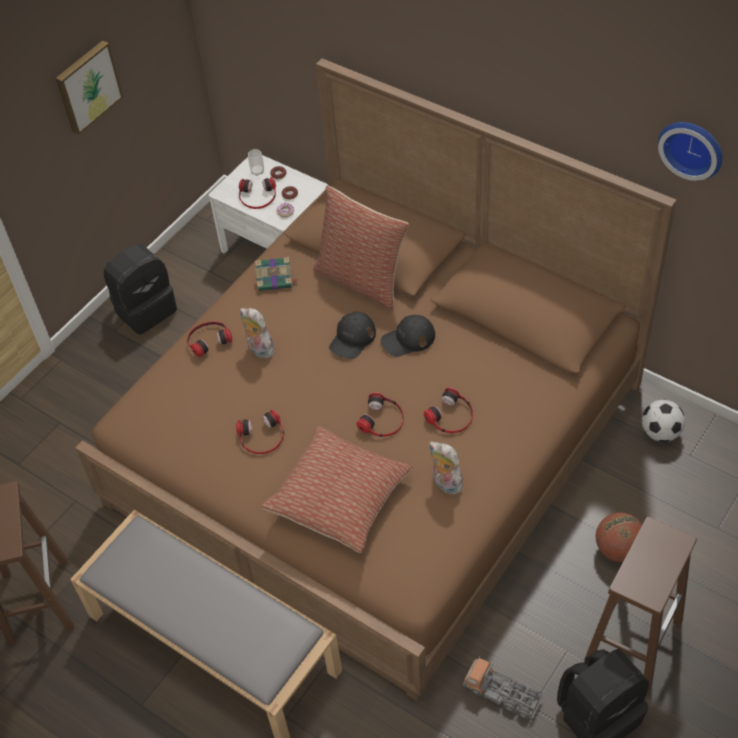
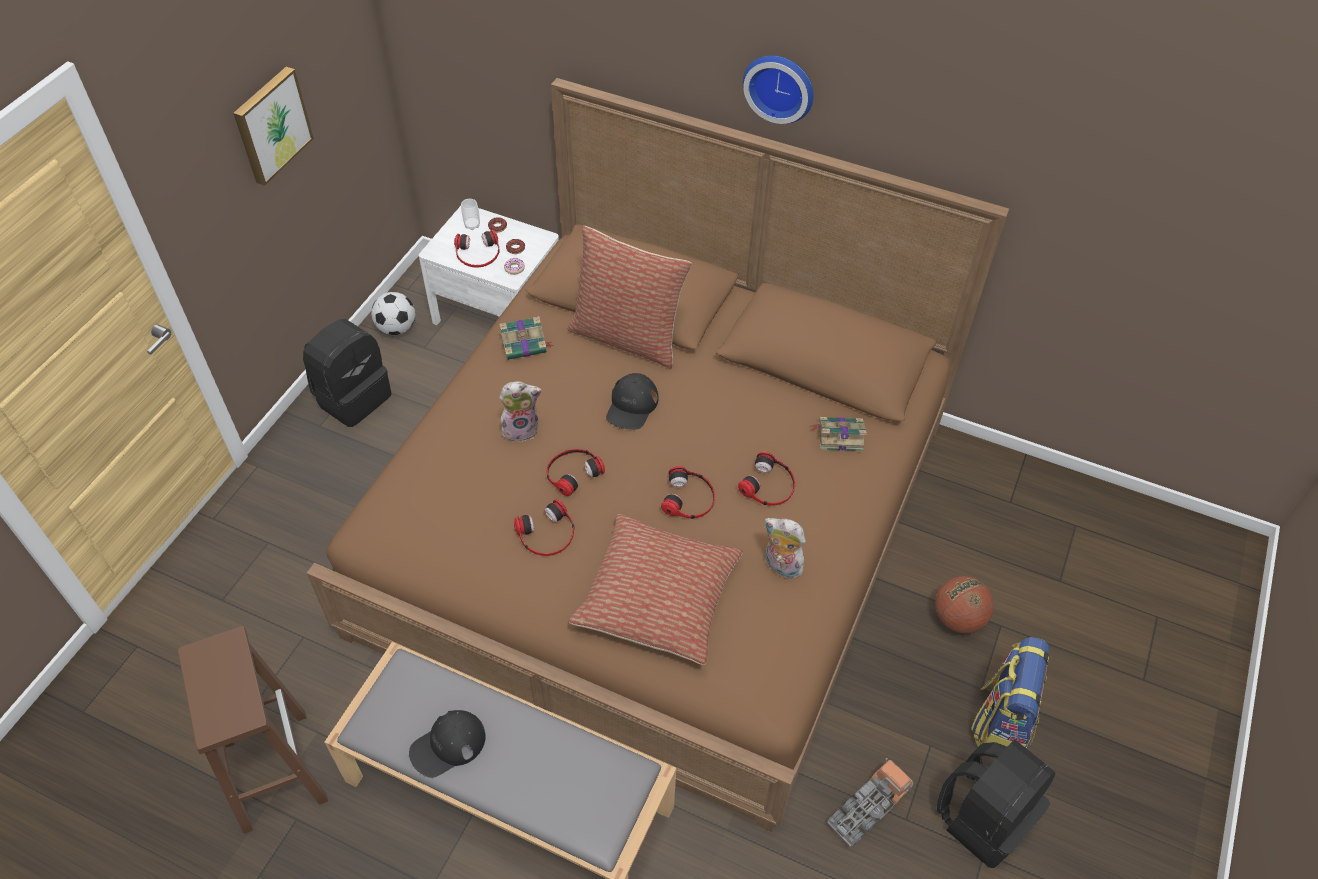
camera: 15 degrees left, 0 degrees up
(208, 339) = (456, 422): headphones -> headphones (572, 472)
(259, 349) = (521, 428): plush toy -> plush toy turned 135 degrees clockwise
(408, 339) = (697, 400): black cap -> black cap (448, 745)
(502, 693) = (868, 807): toy truck -> toy truck turned 120 degrees clockwise
(521, 381) = (839, 436): none -> book
(634, 639) = (1001, 721): brown stool -> backpack
(660, 433) = (972, 481): football -> football (397, 328)
(692, 147) = (1035, 143): wall clock -> wall clock (780, 86)

